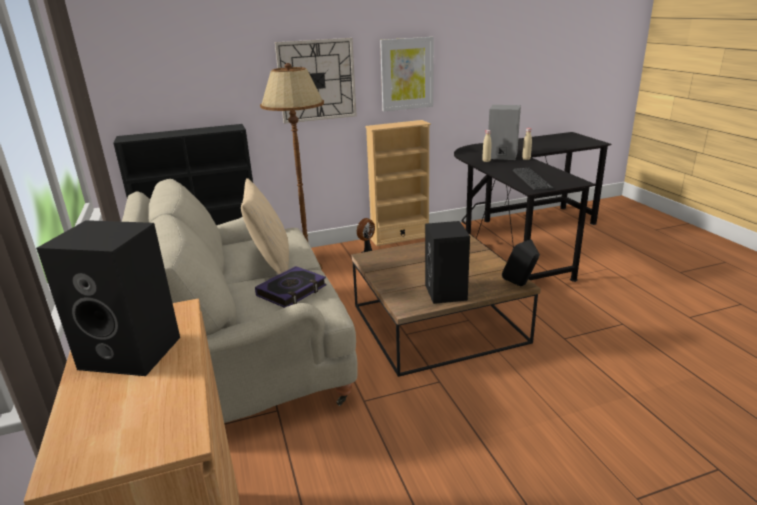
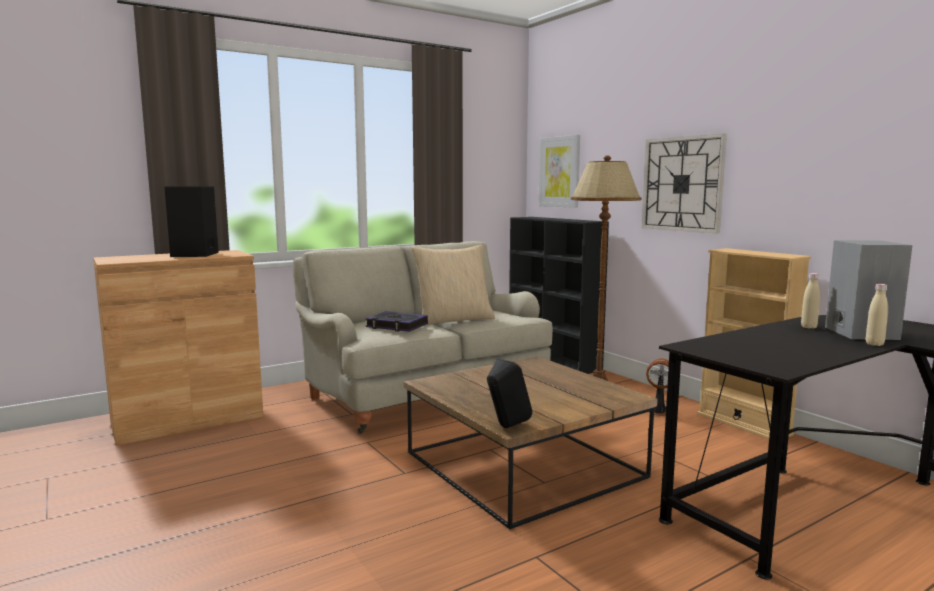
camera: 75 degrees right, 15 degrees down
(407, 74) = (797, 184): picture -> picture (559, 172)
(447, 293) = (467, 395): black speaker -> none
(531, 179) = (743, 346): keyboard -> none

